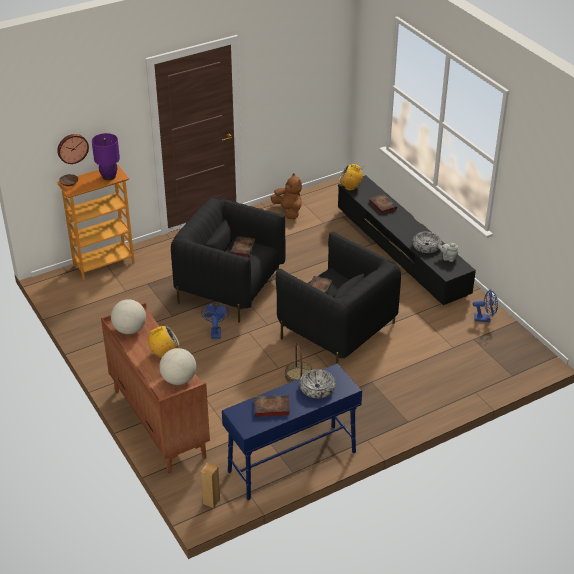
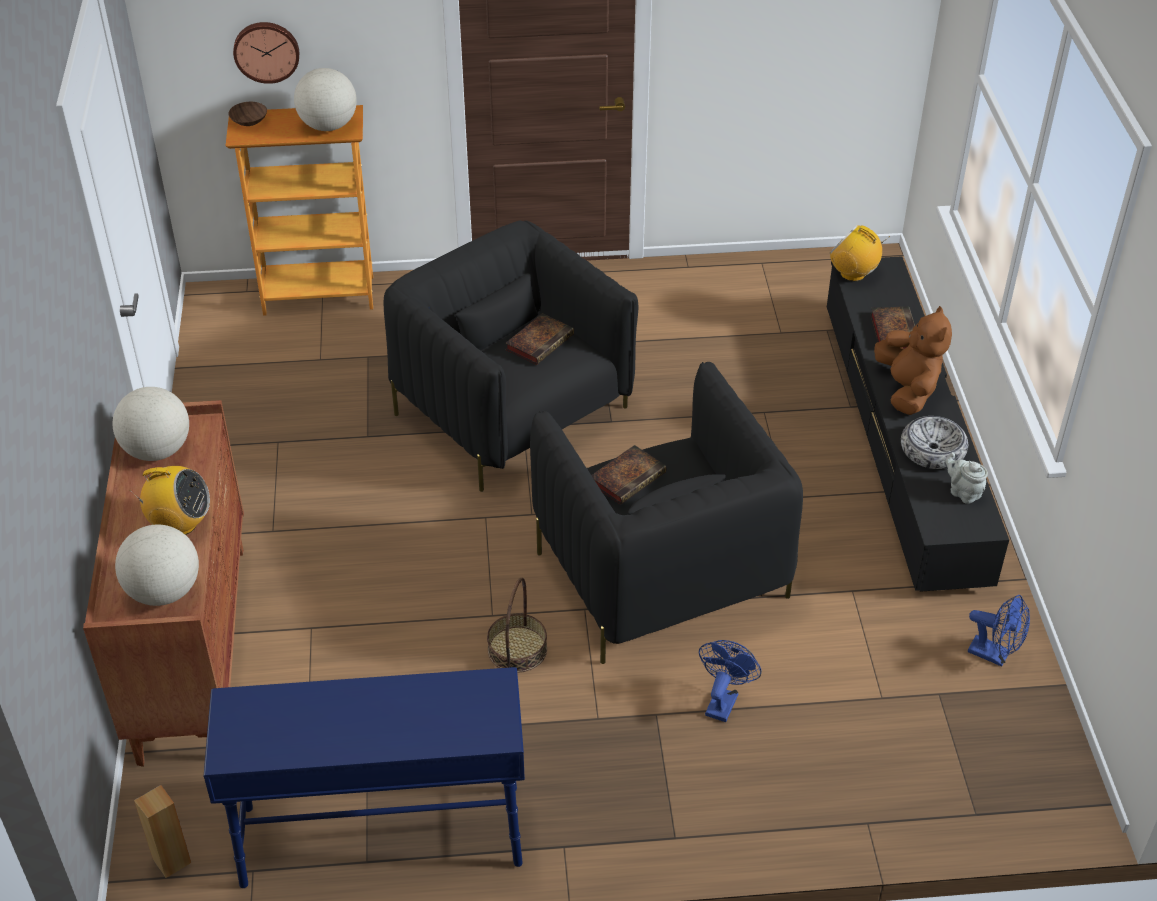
camera: 25 degrees right, 5 degrees up
(109, 176) = (328, 126): purple table lamp -> globe
(215, 331) = (424, 496): blue fan -> blue fan (723, 700)
(271, 408) = (308, 722): book -> none
(288, 211) = (727, 288): brown plush toy -> brown plush toy (907, 390)
(317, 388) = (433, 710): bowl -> none

